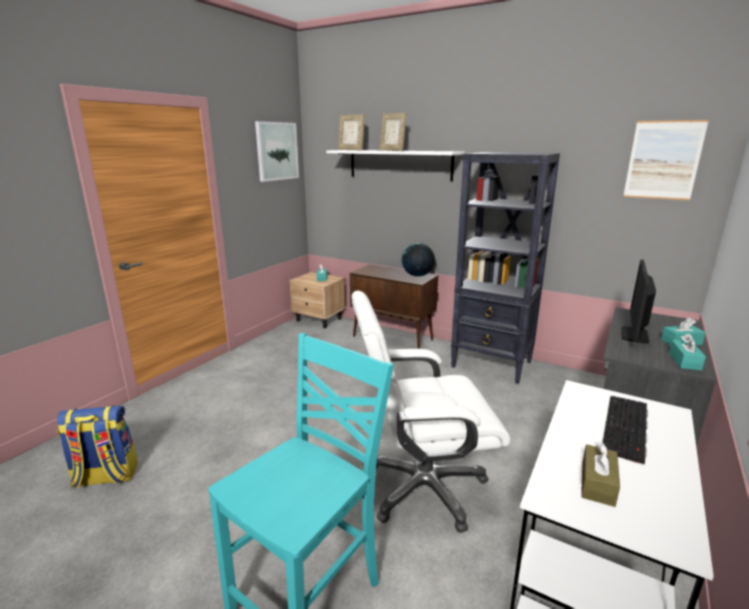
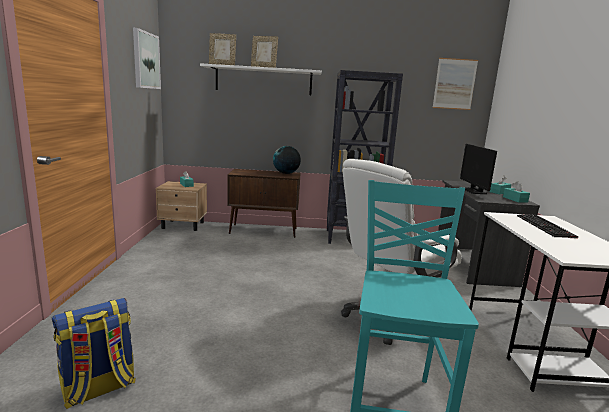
camera: 30 degrees left, 5 degrees down
(597, 483) = (575, 248): brown tissue box -> none

